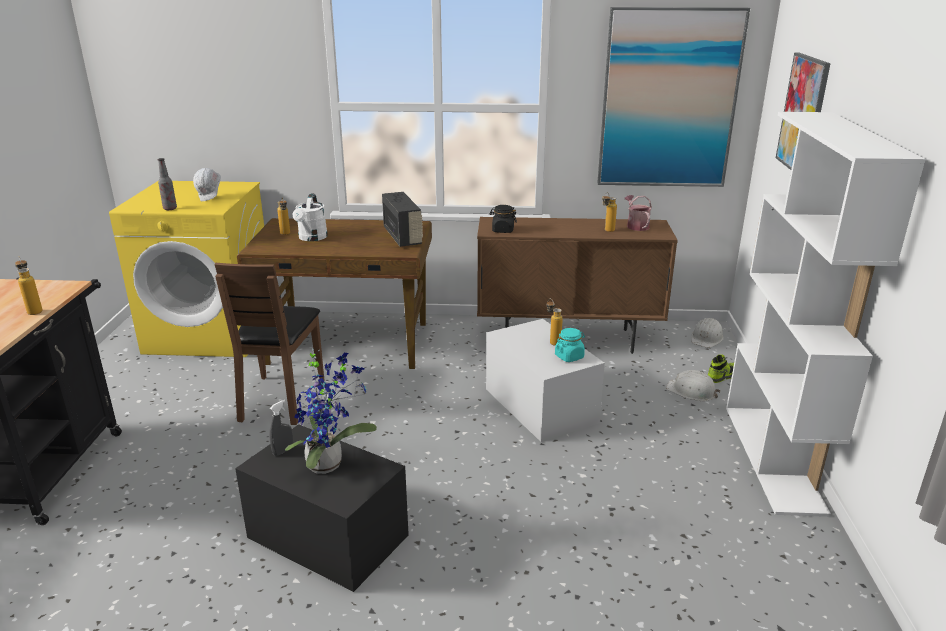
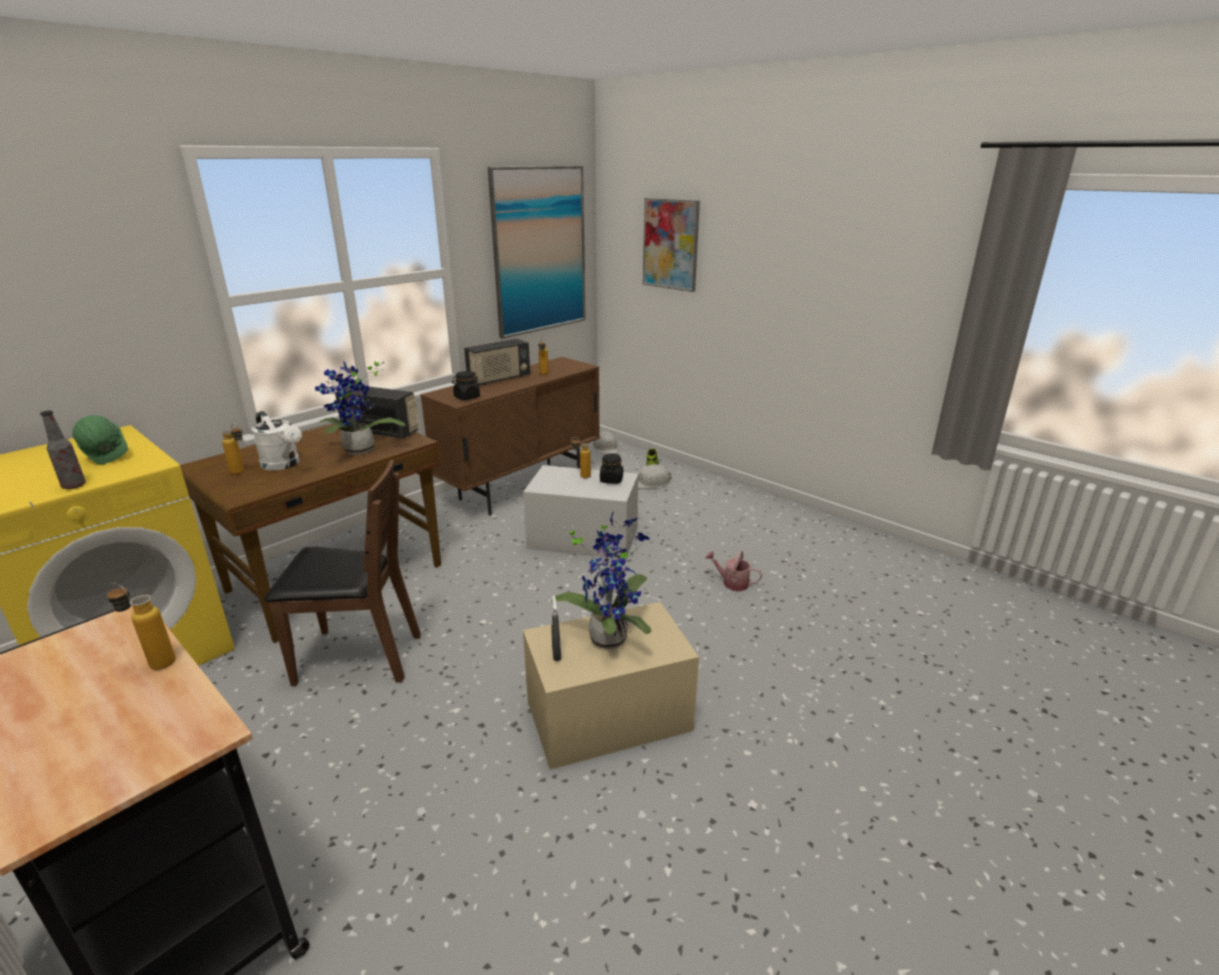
camera: 50 degrees left, 0 degrees up
(210, 198) = (108, 458): white hard hat -> green hard hat
(281, 399) = (358, 657): brown chair -> brown chair turned 45 degrees counterclockwise
(327, 536) = (608, 716): black storage box -> beige storage box
(361, 246) = (359, 452): none -> potted plant
(561, 223) = (499, 379): none -> radio
(569, 356) = (611, 480): turquoise jar -> black jar
(636, 226) = (553, 365): watering can -> watering can (732, 583)
(774, 457) = (749, 496): white bookcase -> none

